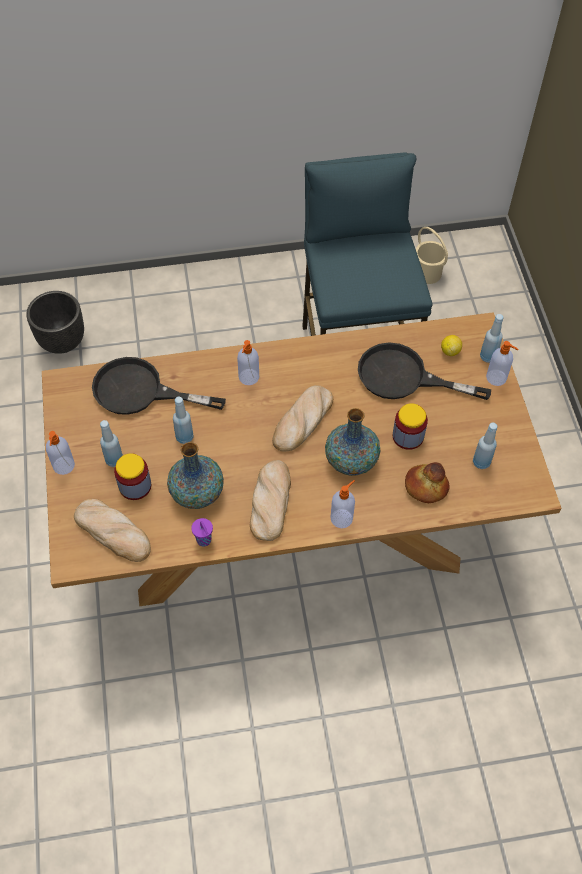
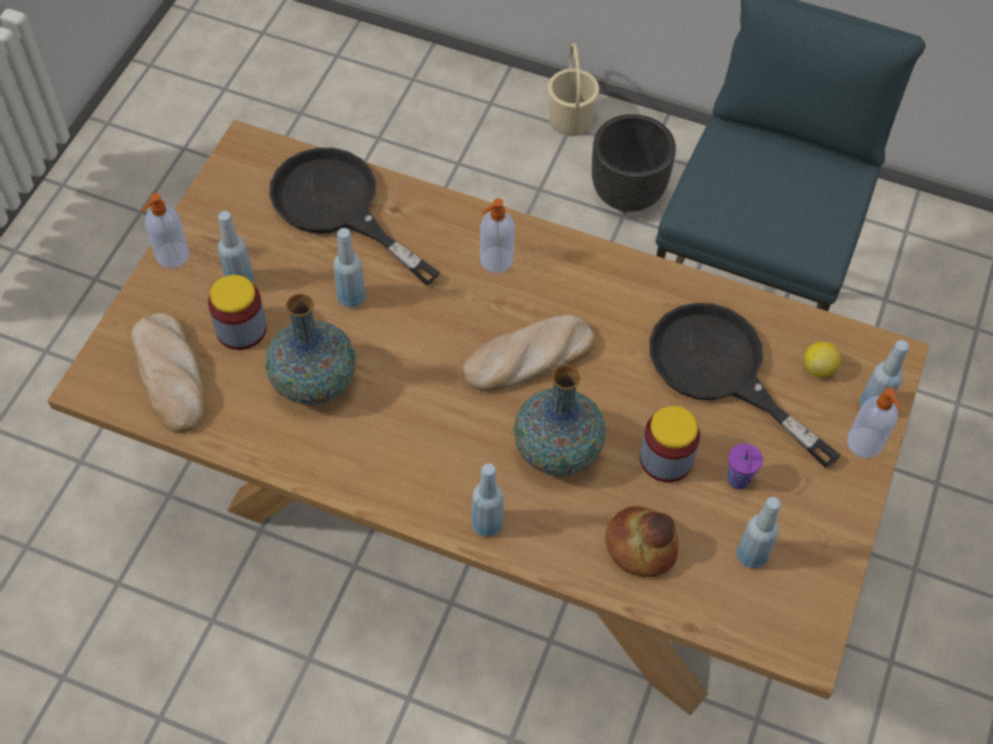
camera: 30 degrees right, 0 degrees up
(63, 342) = (363, 120): black planter -> black planter (628, 195)
(204, 541) = (277, 451): purple cup -> purple cup (738, 481)
(270, 501) = (403, 446): bread -> none
(342, 518) = (487, 524): soap dispenser -> blue bottle
(428, 273) = (932, 261): beige bucket -> beige bucket (571, 119)

